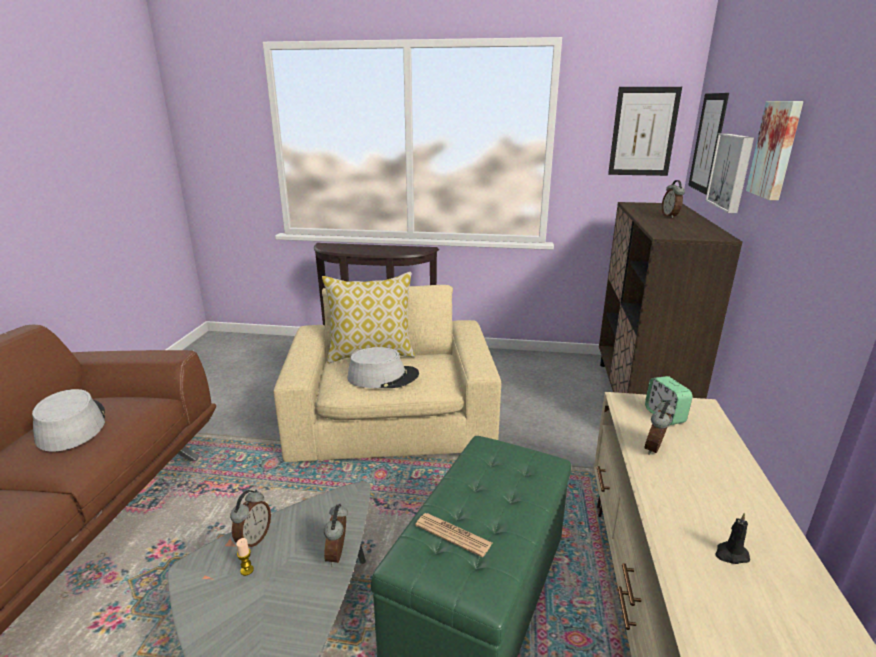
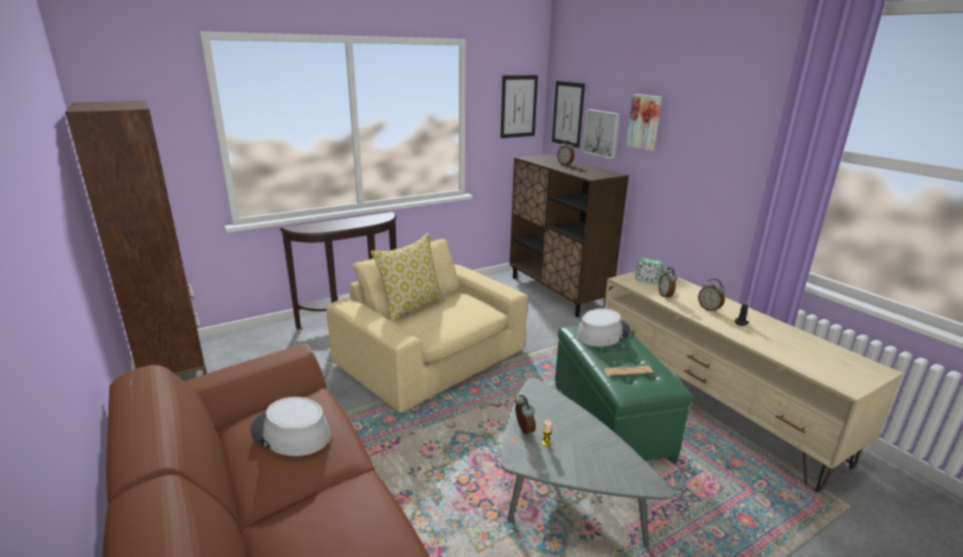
camera: 40 degrees left, 0 degrees up
(210, 350) = (174, 368): none -> brown bookcase
(339, 555) = (576, 413): alarm clock -> alarm clock (709, 309)
(383, 377) = (450, 318): grey hat -> grey hat (603, 333)

